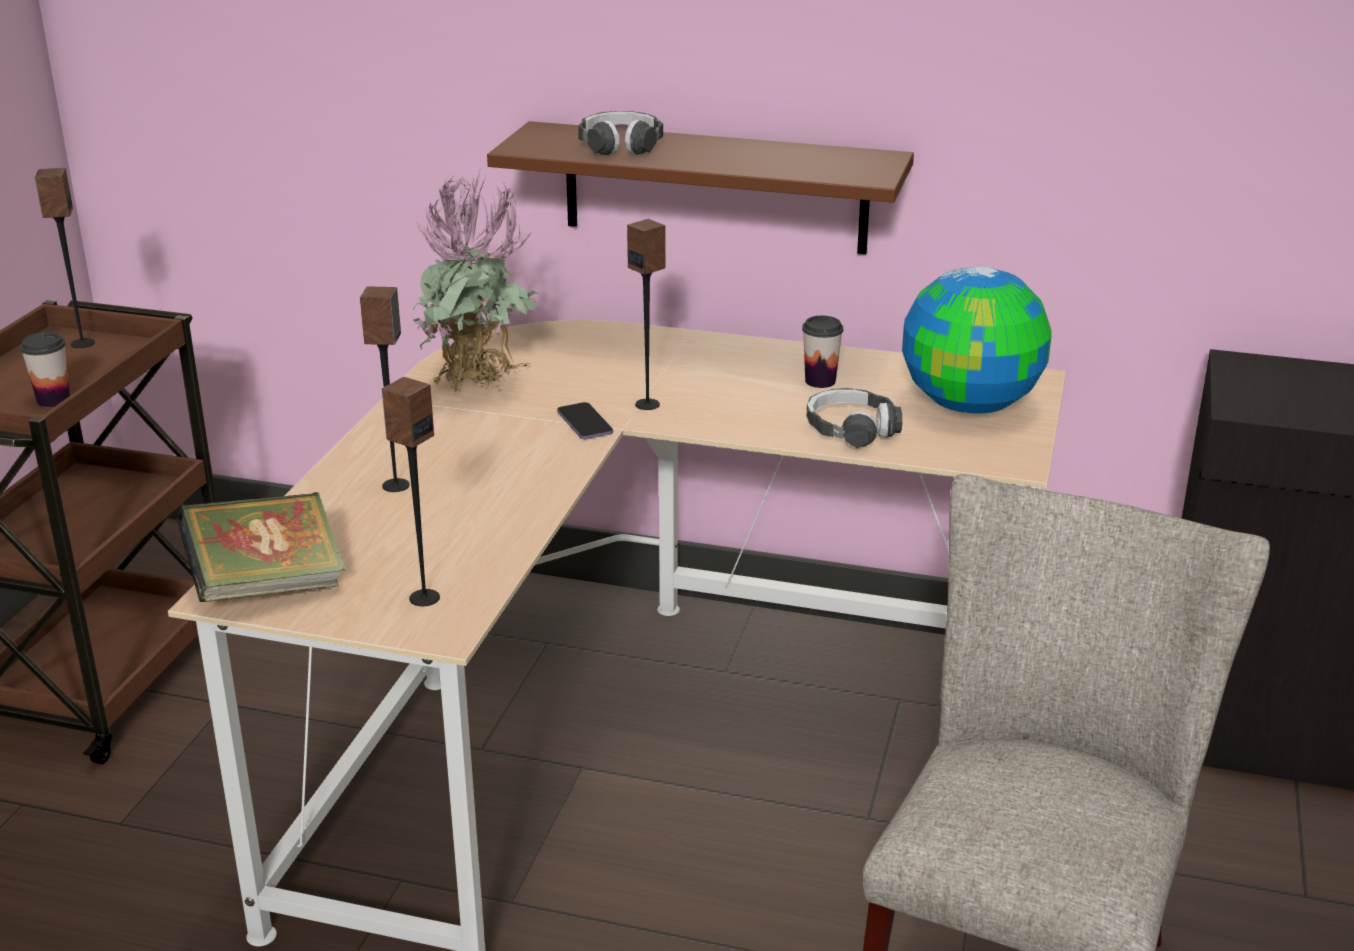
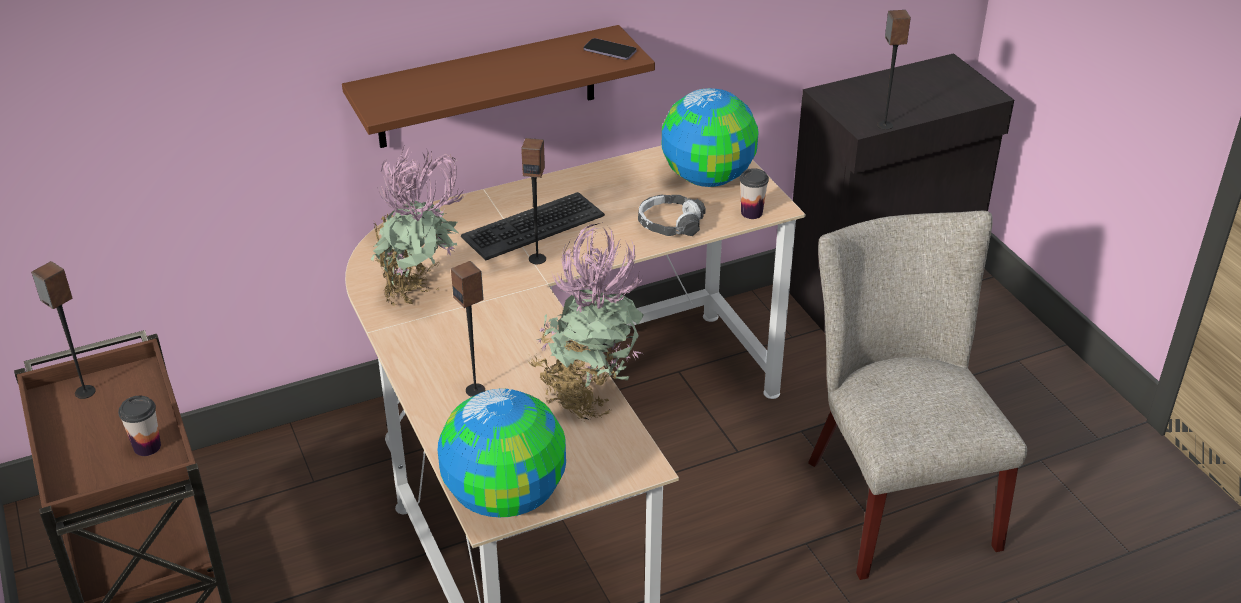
camera: 40 degrees left, 10 degrees up
(267, 587) = (506, 496): book -> globe
(424, 598) = (603, 453): speaker -> speaker (884, 125)
(495, 541) = (587, 396): none -> potted plant
(585, 423) = (520, 290): phone -> phone (610, 51)
(620, 145) = (442, 84): headphones -> none
(689, 376) = (532, 226): none -> keyboard
(820, 381) = (609, 196): cup -> cup (751, 213)

